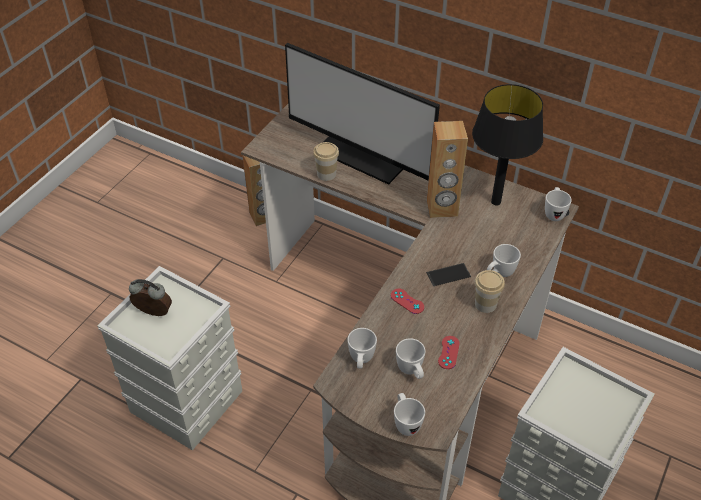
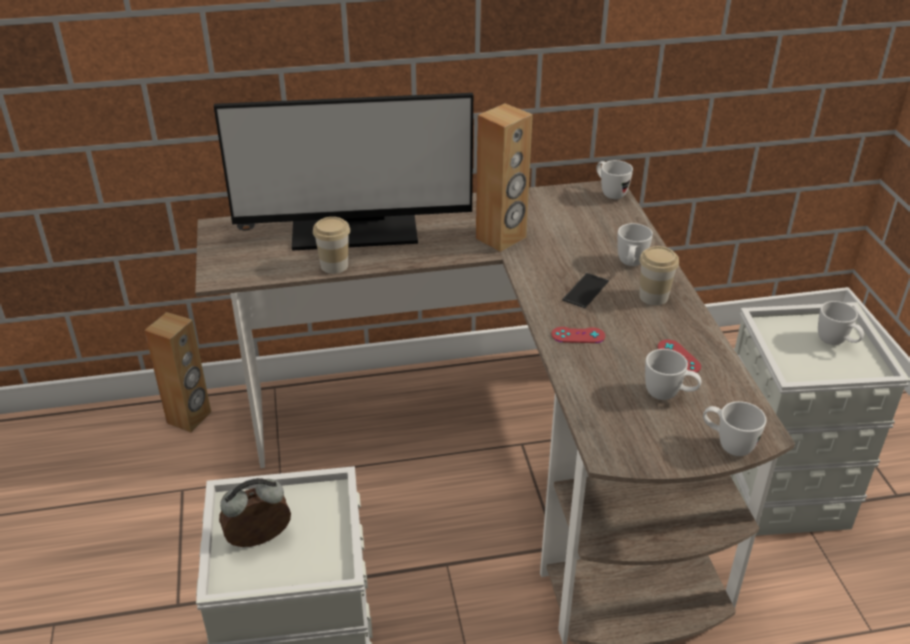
camera: 40 degrees left, 10 degrees down
(361, 361) = (607, 417): white mug -> white mug (836, 343)
(495, 201) = (544, 208): black table lamp -> none

